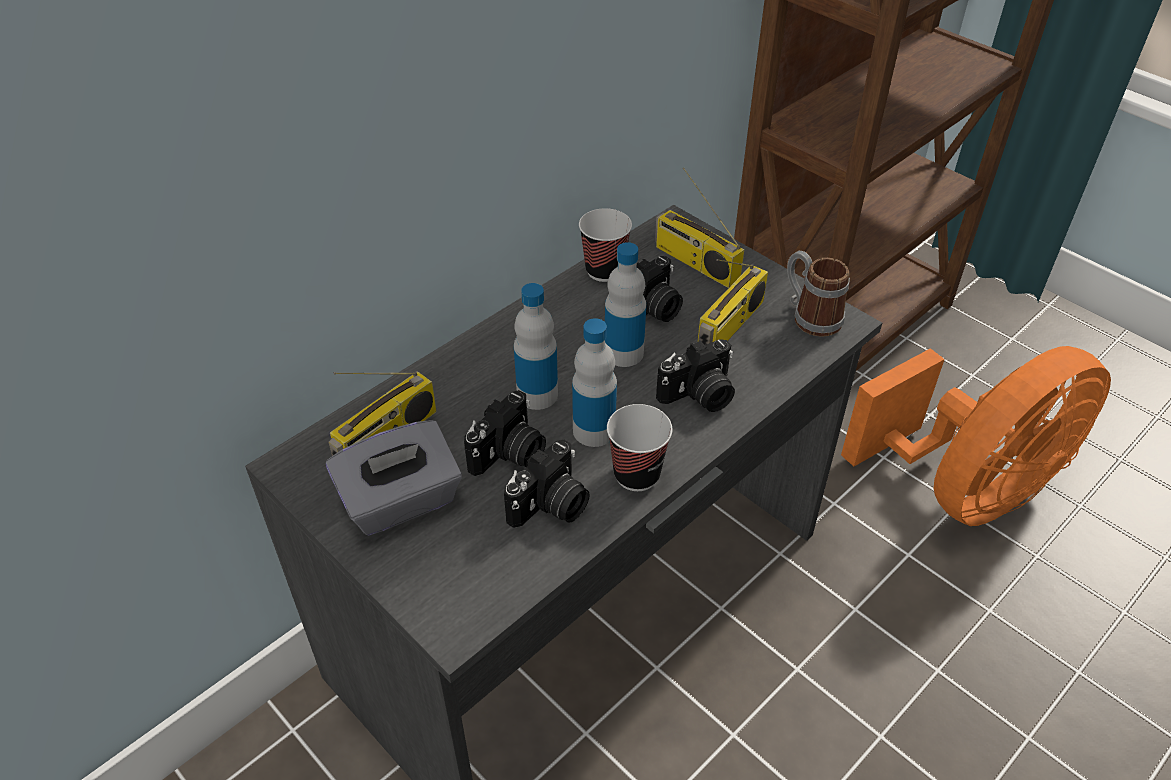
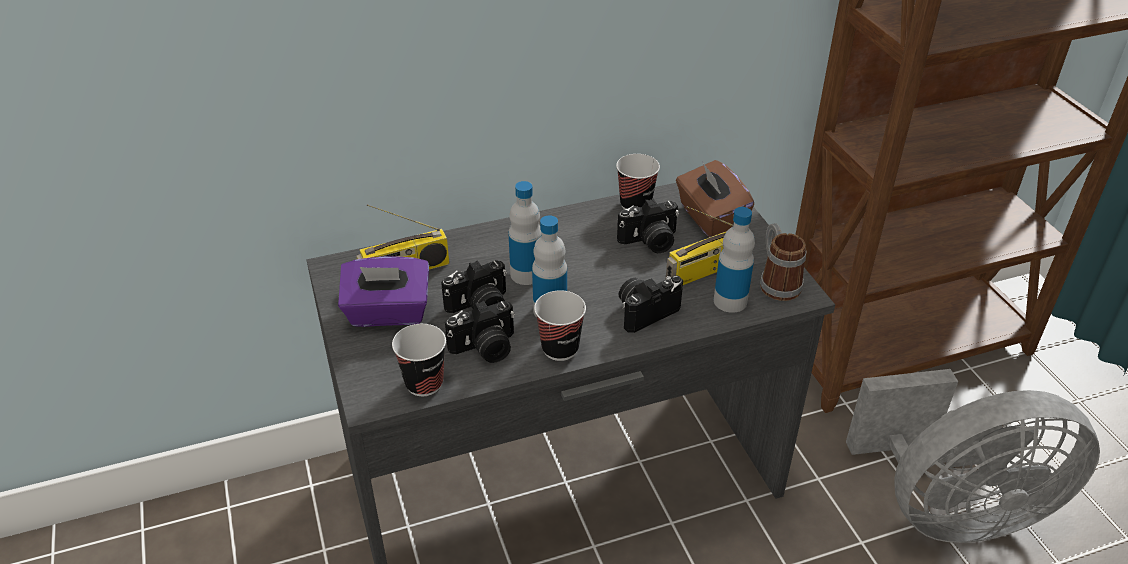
camera: 25 degrees right, 5 degrees down
(401, 502) = (388, 313): grey tissue box -> purple tissue box
(507, 578) = (424, 383): none -> cup
(623, 353) = (609, 265): bottle -> bottle (730, 301)
(694, 263) = (710, 218): radio -> brown tissue box
(699, 396) = (645, 311): camera -> camera turned 150 degrees clockwise
(967, 489) = (951, 510): orange fan -> grey fan

